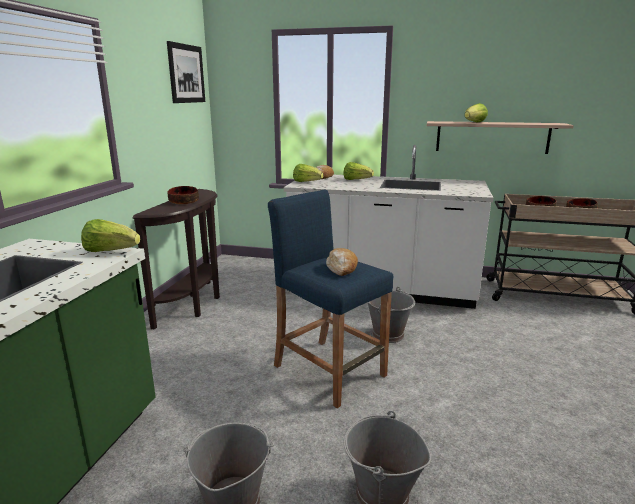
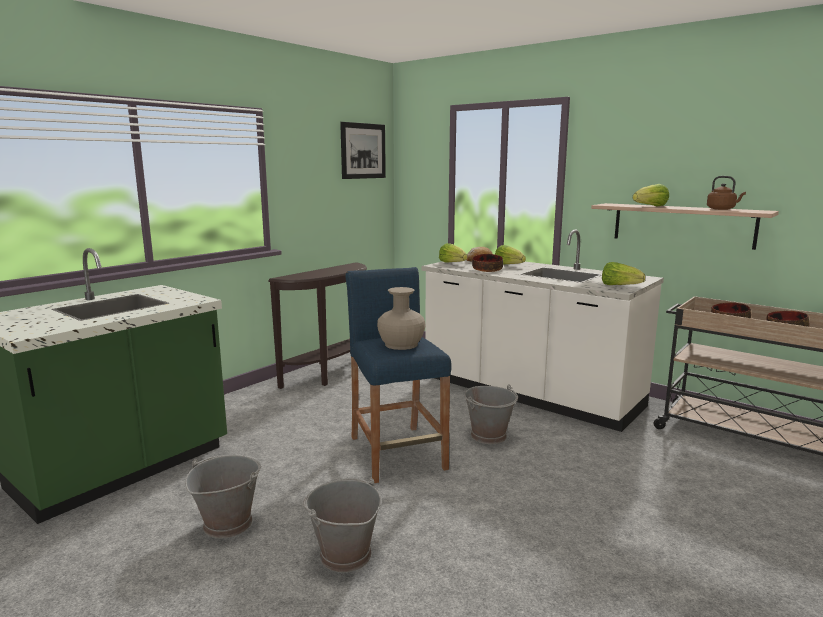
camera: 25 degrees right, 5 degrees down
(110, 251) = (196, 299): lettuce -> lettuce (619, 286)
(183, 202) = (324, 272): bowl -> bowl (487, 270)
(342, 268) = (401, 344): bread -> beige vase
(529, 123) = (722, 209): none -> brown kettle

